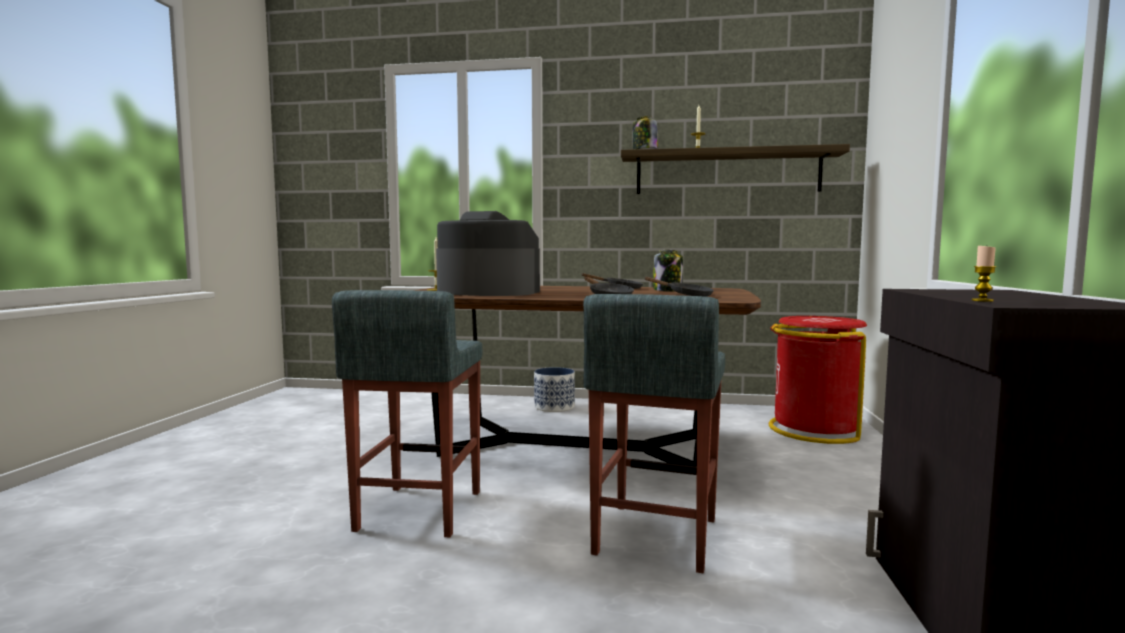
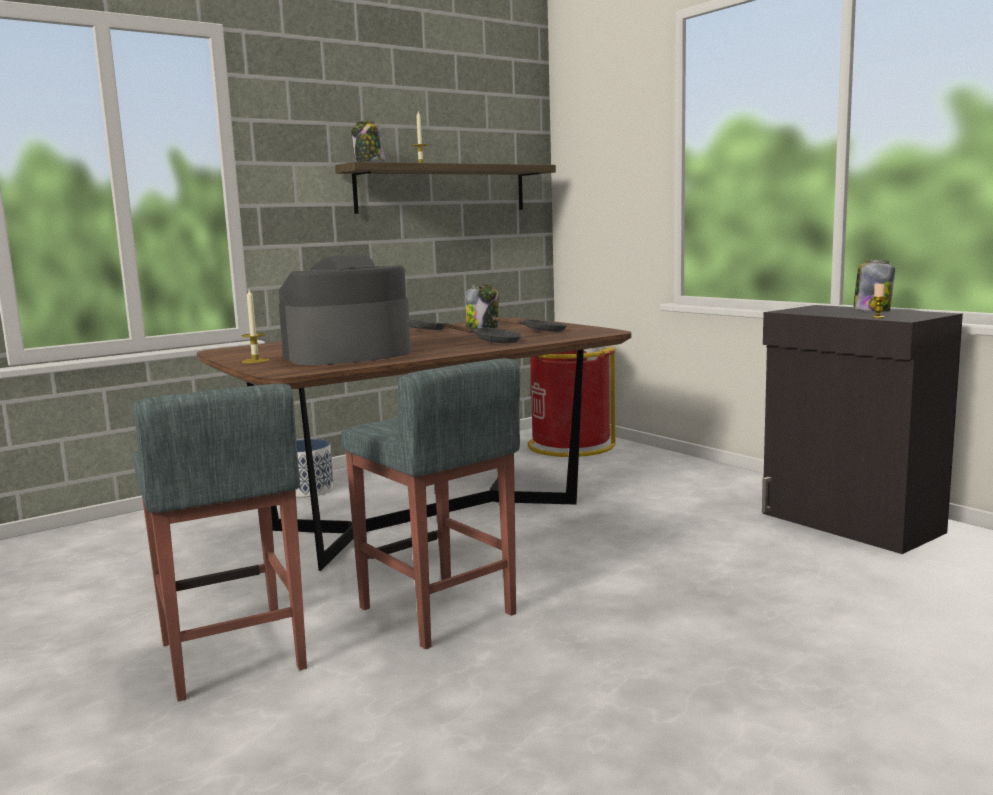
camera: 45 degrees left, 5 degrees up
(655, 537) = (641, 551): grey stool -> grey stool (231, 656)
(1033, 297) = (871, 311): none -> jar

